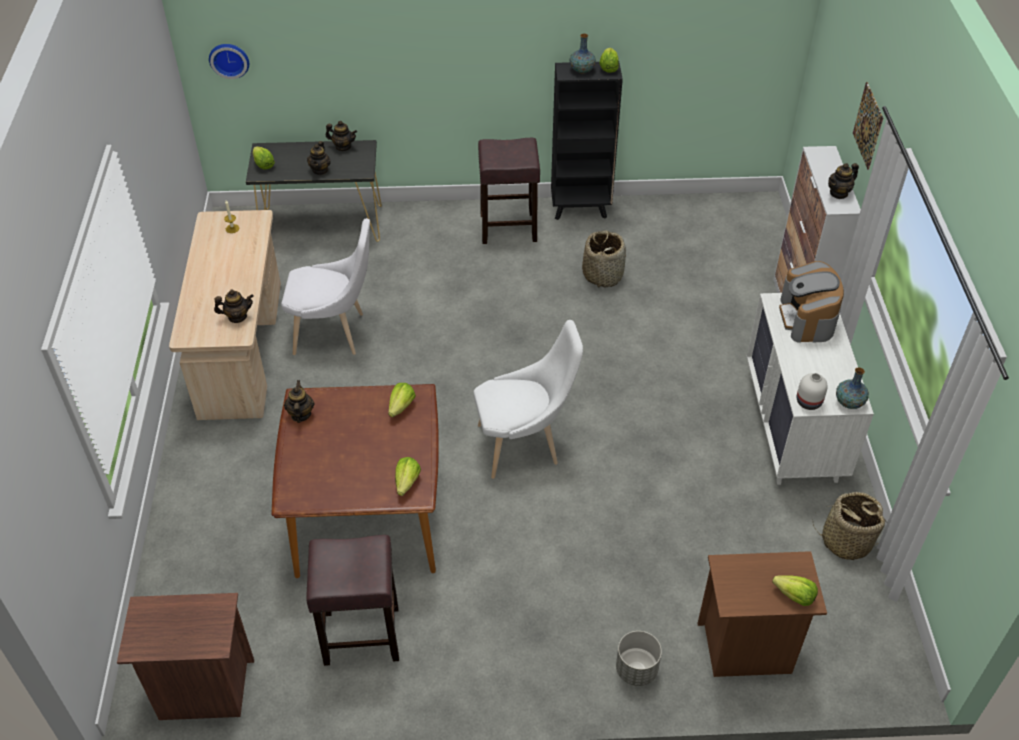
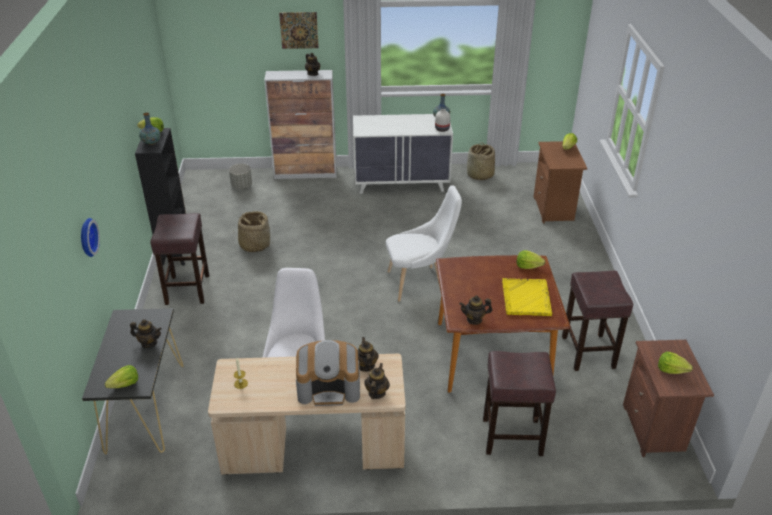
camera: 90 degrees left, 10 degrees down
(223, 524) = (511, 437): none -> brown stool
(229, 59) = (49, 327): wall clock -> wall clock (86, 237)
(335, 472) = (526, 298): none -> yellow tray
(343, 147) = (116, 330): teapot -> teapot (376, 393)
(401, 407) = (460, 271): lettuce -> lettuce (671, 370)
(524, 445) = (419, 282): white chair -> white chair turned 90 degrees clockwise
(636, 669) = (578, 244): grey planter -> grey planter (241, 186)
(807, 318) = (376, 124): coffee machine -> coffee machine (329, 388)

